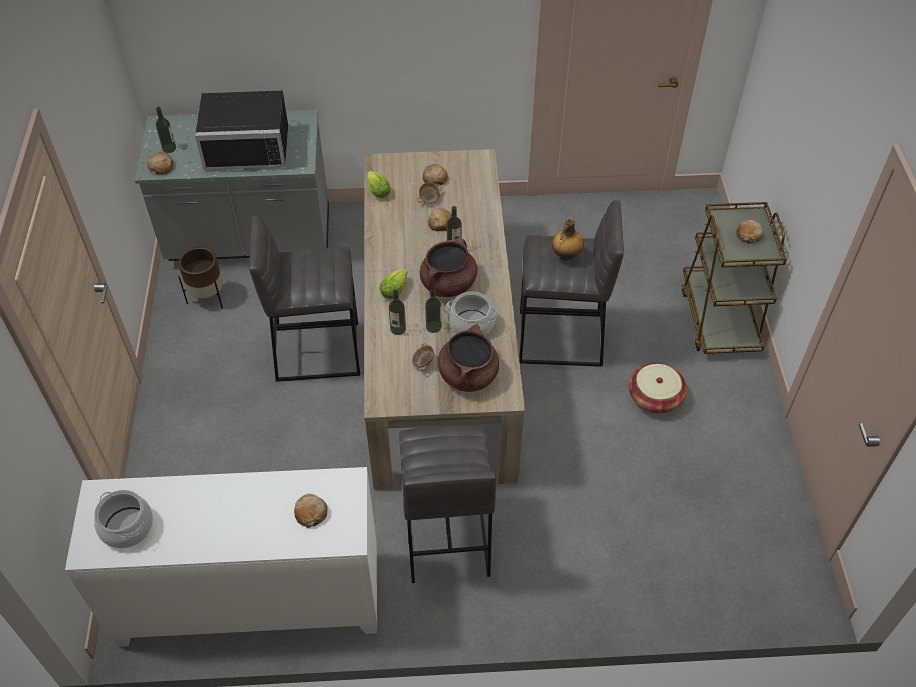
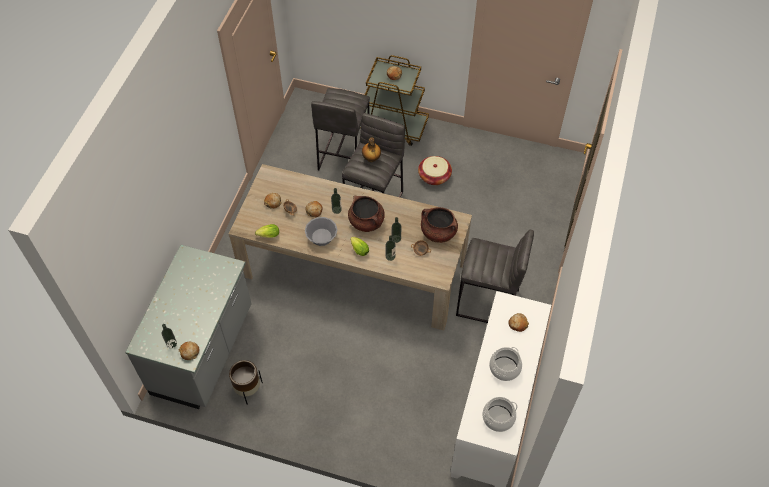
camera: 70 degrees left, 5 degrees up
(248, 144) = (195, 293): black microwave -> none
(317, 350) = (326, 334): grey stool -> grey stool (343, 155)
(399, 244) = (321, 237): none -> grey bowl
(471, 324) = (402, 220): cooking pot -> cooking pot (504, 368)

